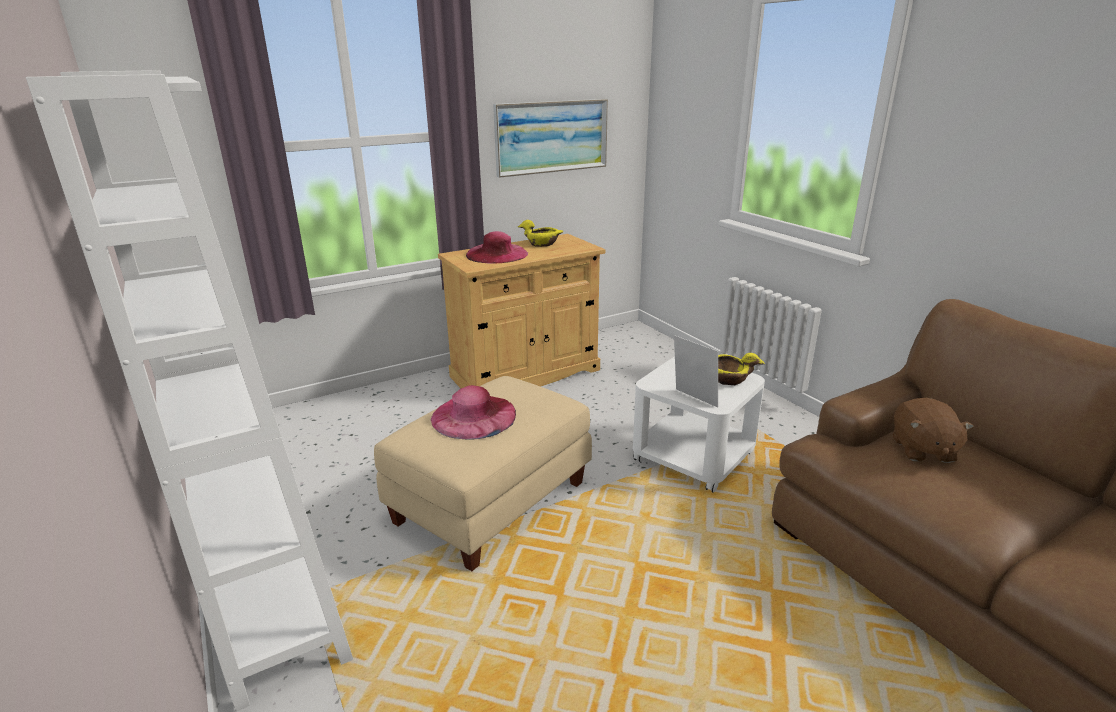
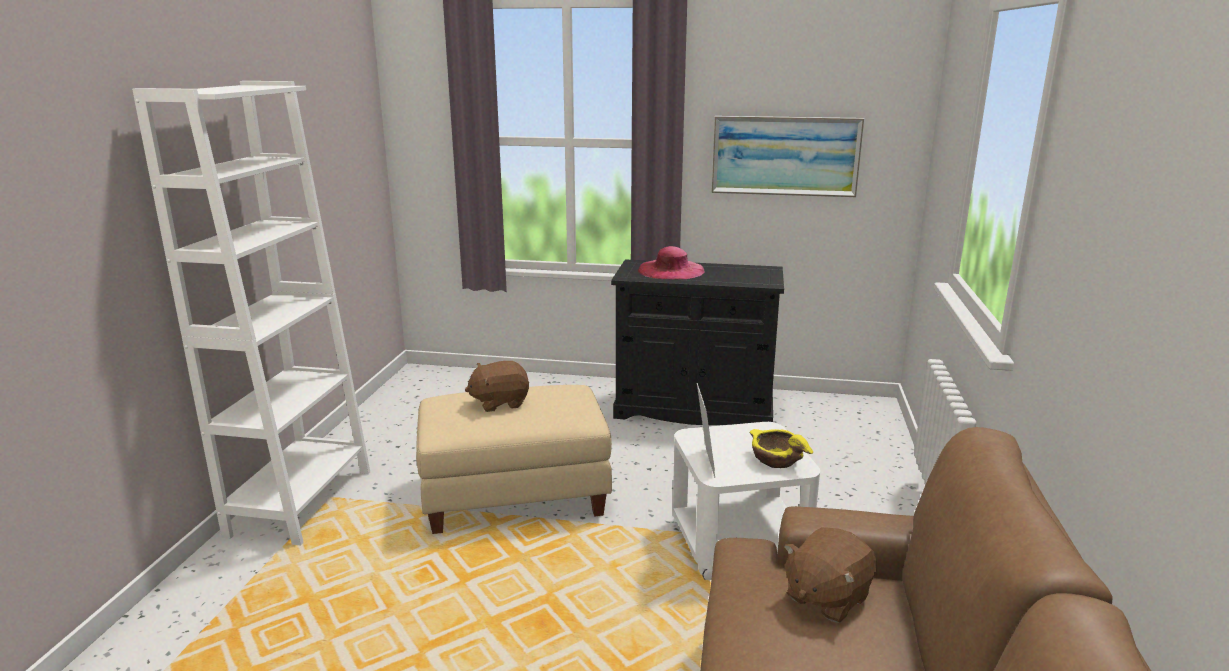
camera: 40 degrees right, 5 degrees down
(474, 416) = (499, 402): pink hat -> brown plush toy
(525, 373) = (694, 409): beige cabinet -> black cabinet
(542, 244) = (733, 270): yellow bowl -> none

